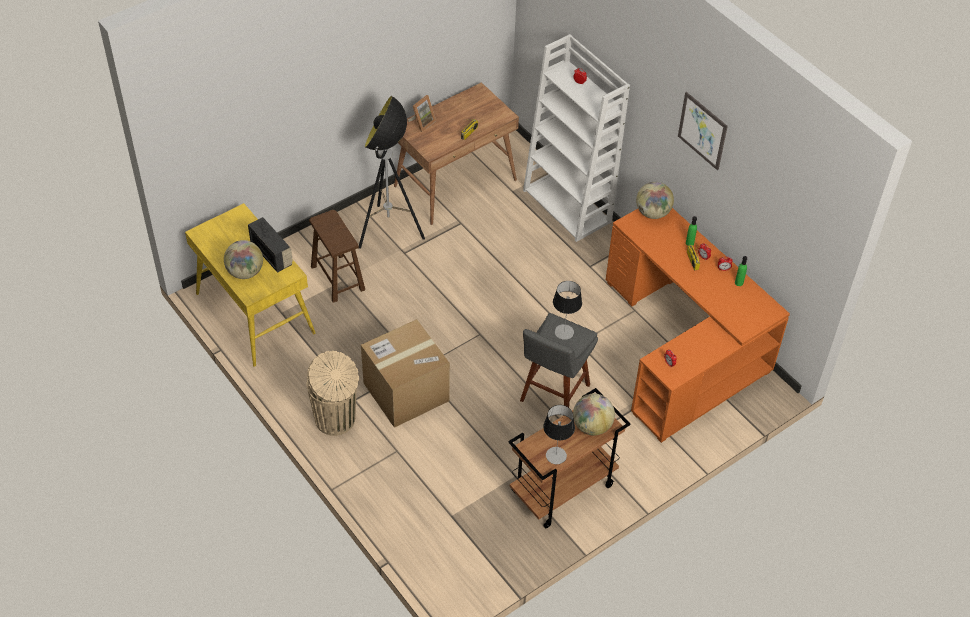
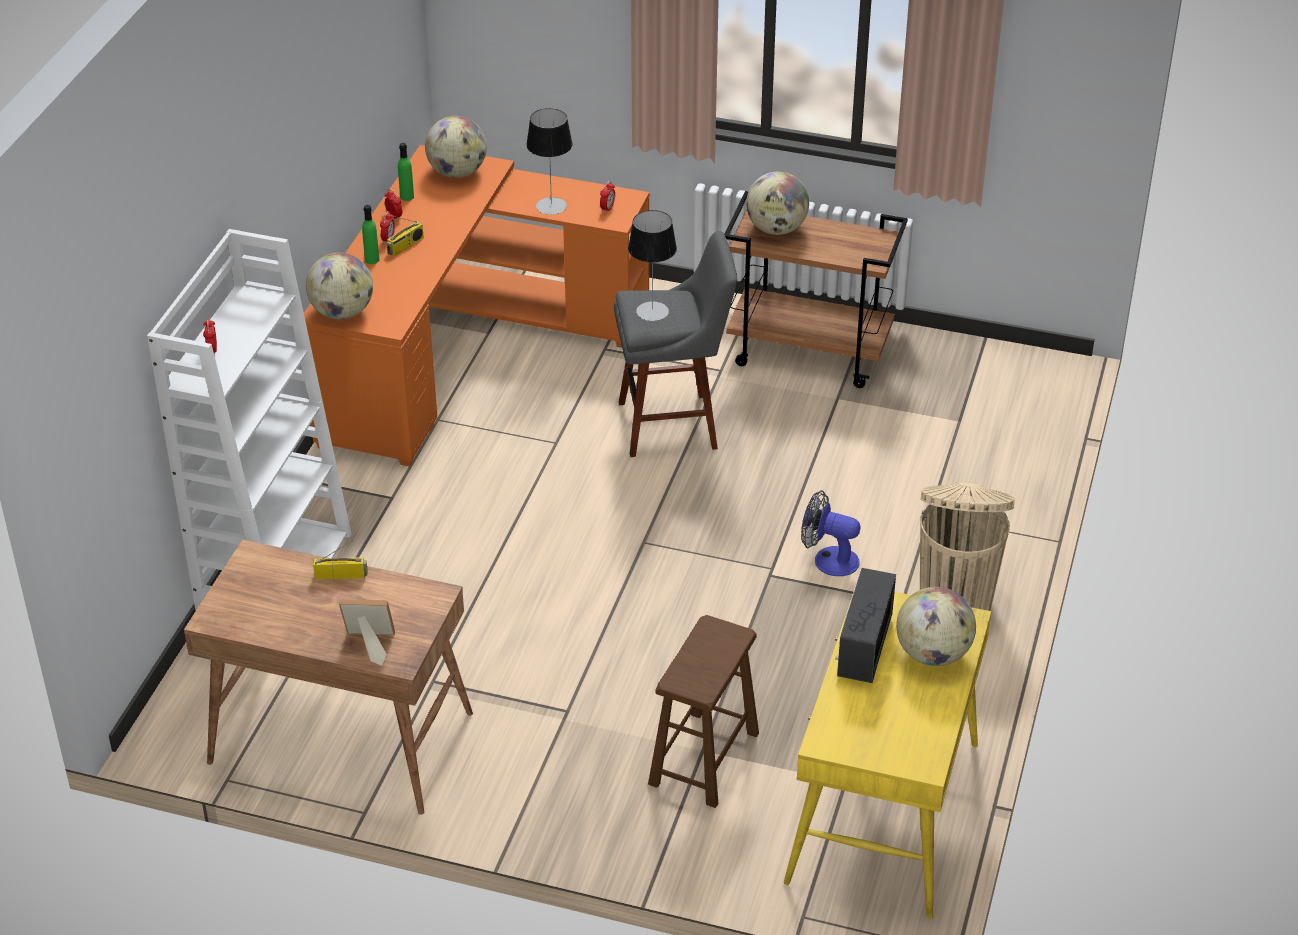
camera: 125 degrees left, 10 degrees down
(389, 231) = (537, 757): floor lamp -> none
(406, 392) = (828, 559): cardboard box -> fan
(556, 455) = (853, 236): table lamp -> table lamp (551, 206)
(702, 130) = (301, 101): picture -> none
(747, 314) = (457, 172): none -> globe

